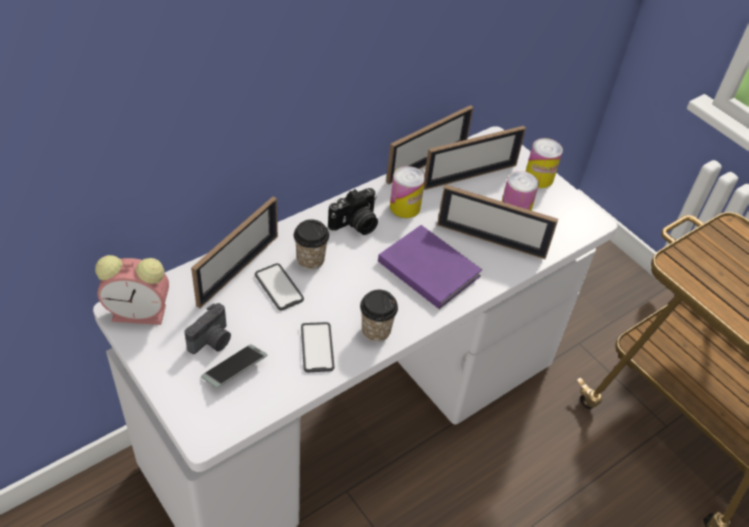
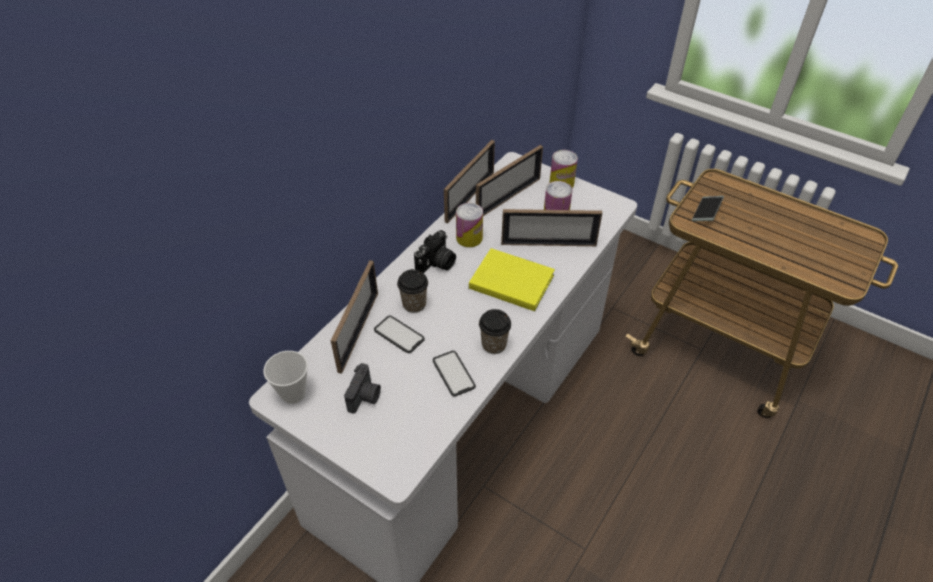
camera: 15 degrees left, 0 degrees up
(141, 313) = (293, 393): alarm clock -> cup
(234, 370) = (395, 414): phone -> phone (706, 212)
(428, 267) = (510, 280): purple book -> yellow book

